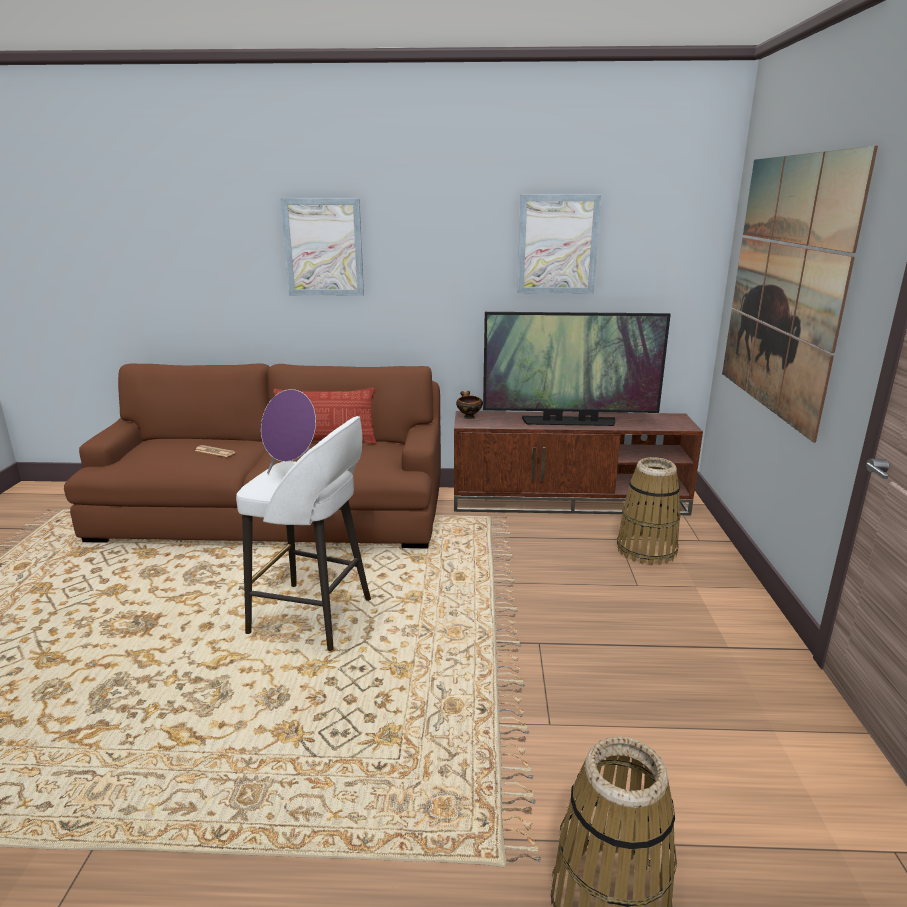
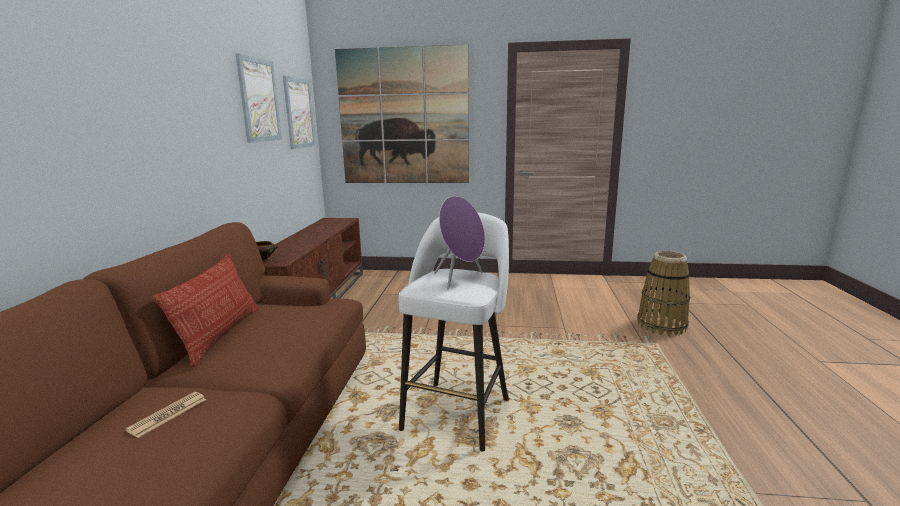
camera: 85 degrees left, 5 degrees down
(323, 247) = (89, 94): picture -> picture (299, 113)
(569, 422) = (311, 238): television -> none
(646, 550) = (399, 289): basket -> none

